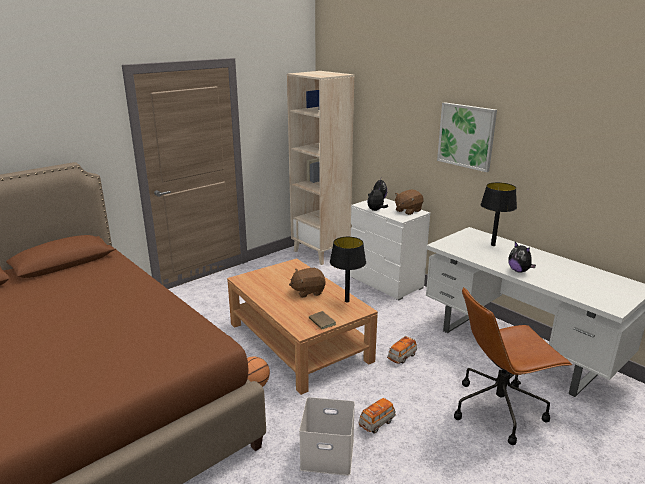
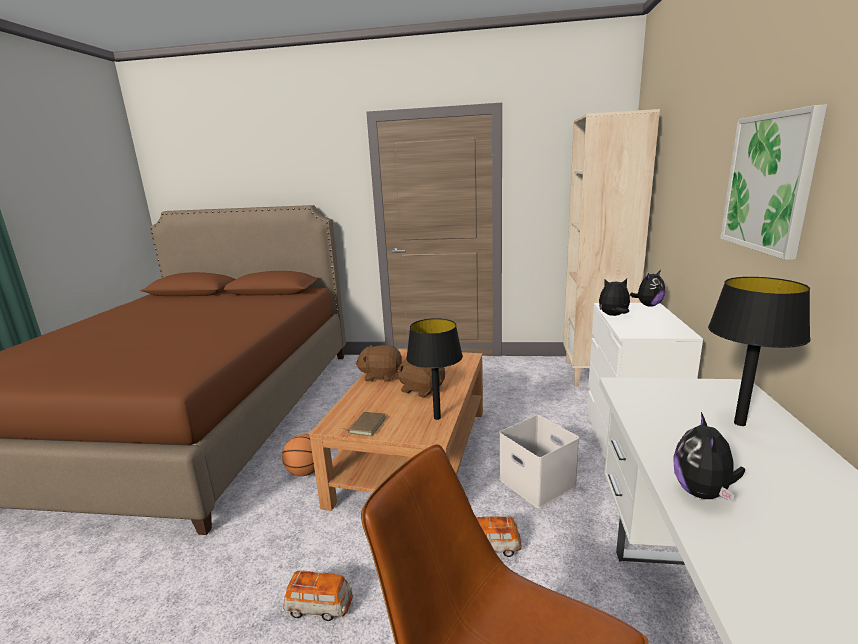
camera: 50 degrees right, 5 degrees down
(326, 455) = (221, 594): white storage box -> white storage box (535, 482)
(408, 211) = (665, 327): brown plush toy -> brown plush toy (381, 376)

